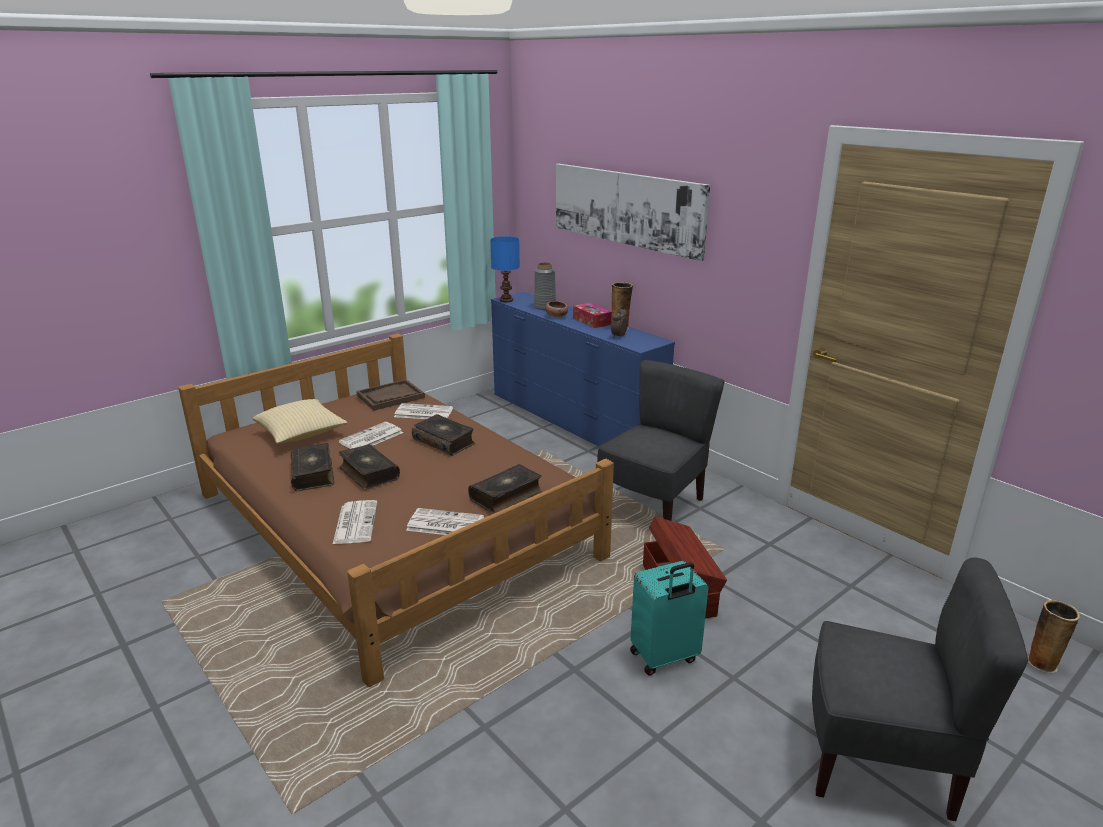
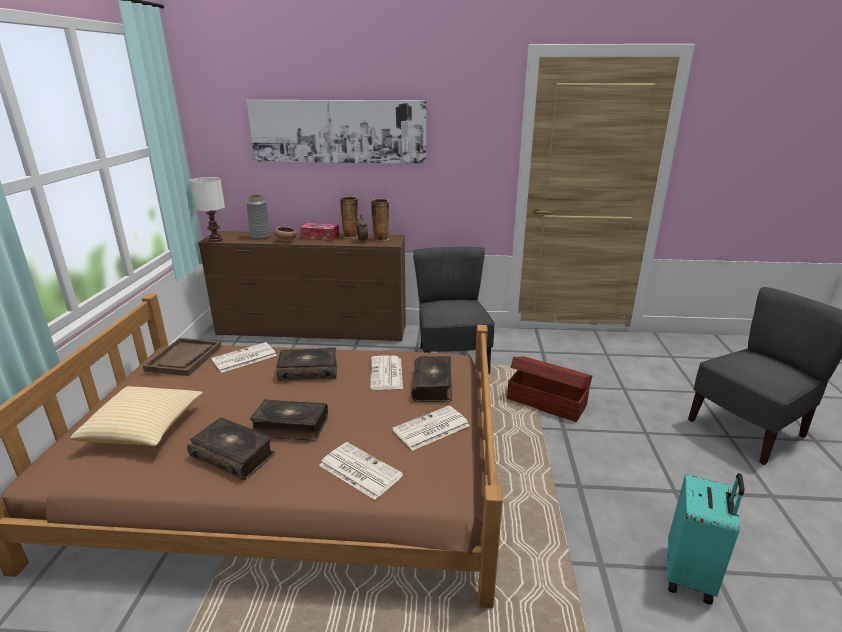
camera: 45 degrees left, 0 degrees up
(371, 438) = (233, 398): newspaper -> newspaper (387, 374)
(507, 300) = (216, 240): blue table lamp -> white table lamp
(573, 422) = (312, 330): blue dresser -> brown dresser
(664, 657) = (604, 444): turquoise suitcase -> turquoise suitcase (690, 575)
(1042, 663) = (712, 349): vase -> vase (381, 238)

